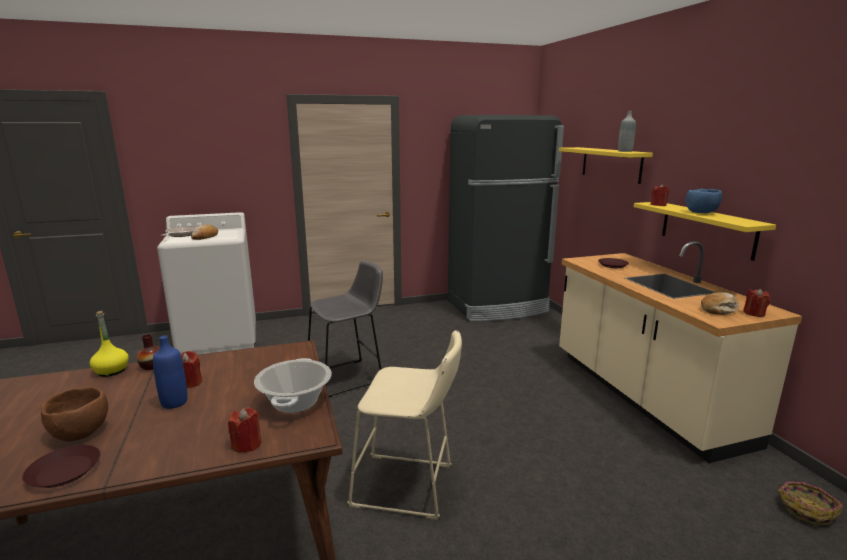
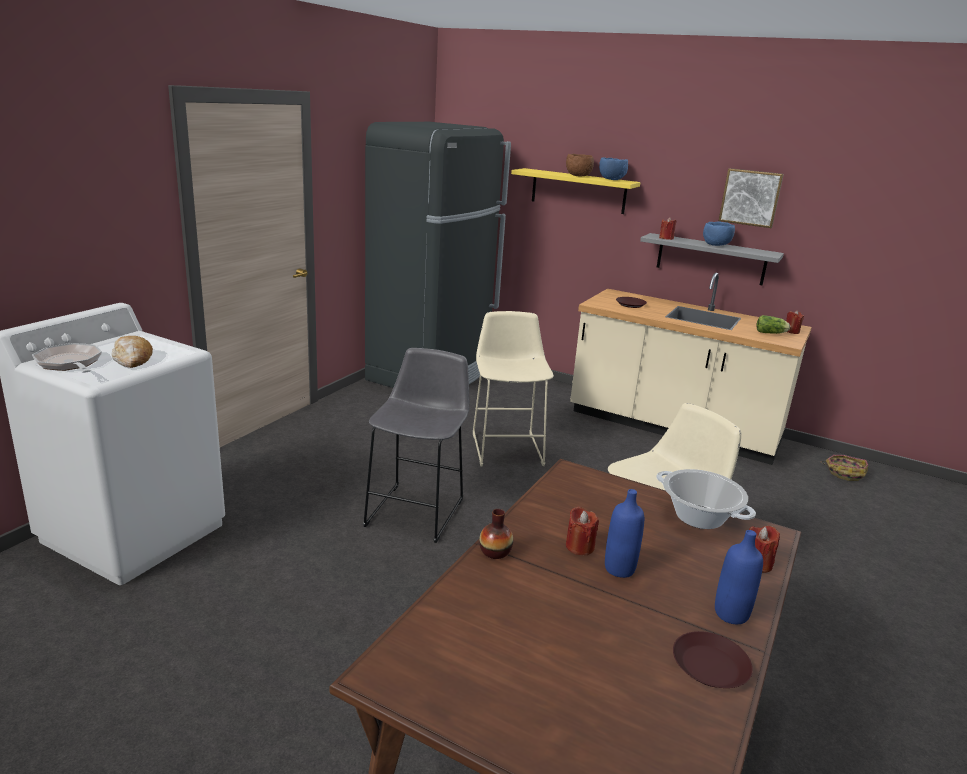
camera: 45 degrees left, 5 degrees up
(81, 432) = (626, 637): brown bowl -> brown bowl (577, 176)
(111, 371) = (468, 578): yellow bottle -> none
(151, 457) = (731, 614): none -> blue bottle
(469, 363) = (507, 447): none -> beige stool
(625, 151) = (612, 180): grey bottle -> blue bowl
(707, 229) = (711, 259): yellow shelf -> grey shelf
(719, 309) = (771, 333): bread -> lettuce
(744, 162) = (750, 197): none -> picture

